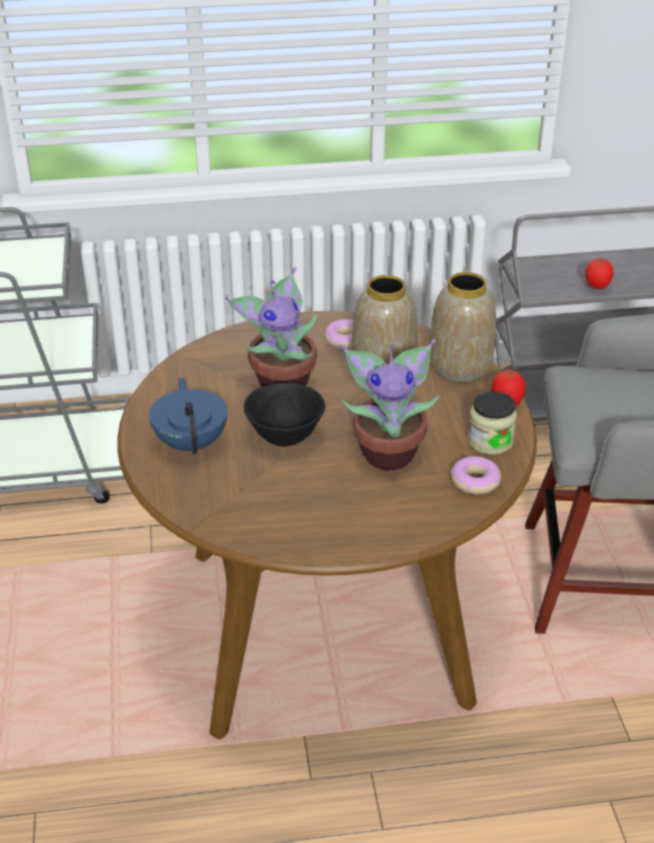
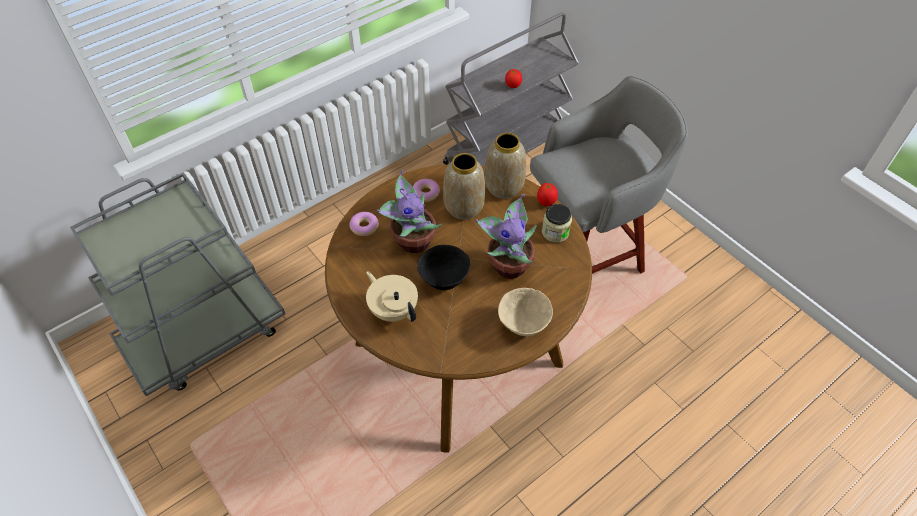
camera: 30 degrees left, 15 degrees up
(191, 443) = (393, 309): blue teapot -> beige teapot
(348, 525) = (523, 325): none -> beige bowl
(475, 481) = (566, 263): donut -> donut (364, 227)

